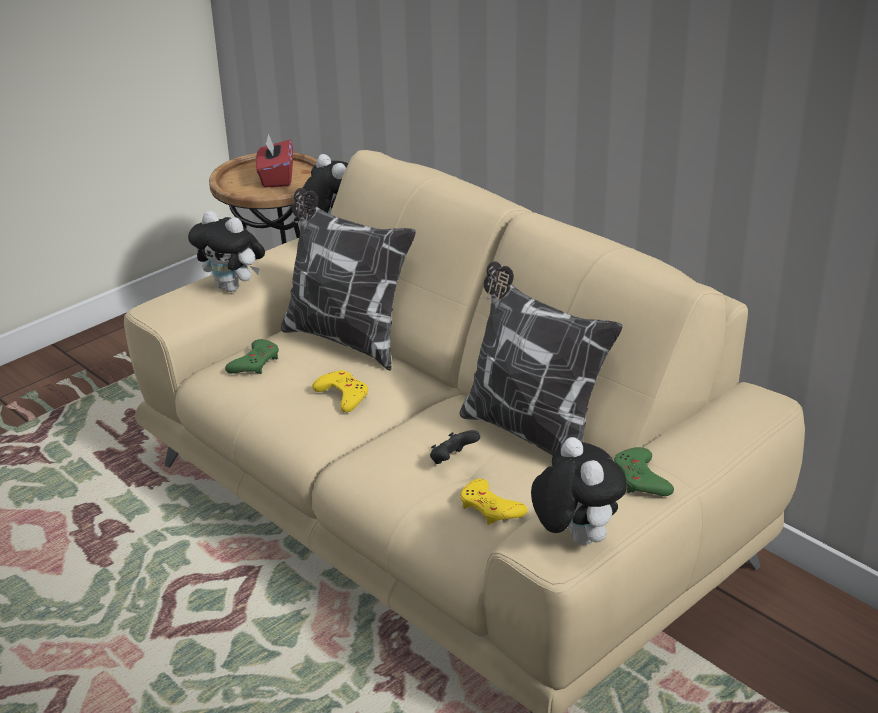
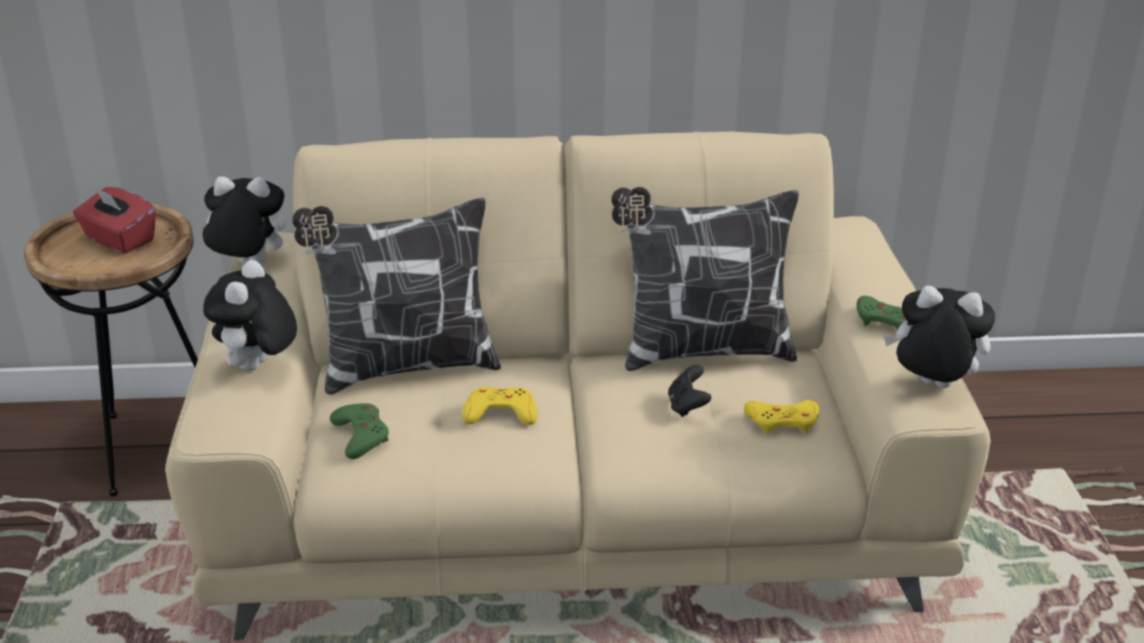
camera: 50 degrees left, 0 degrees up
(233, 287) = (258, 368): plush toy -> plush toy turned 120 degrees clockwise

